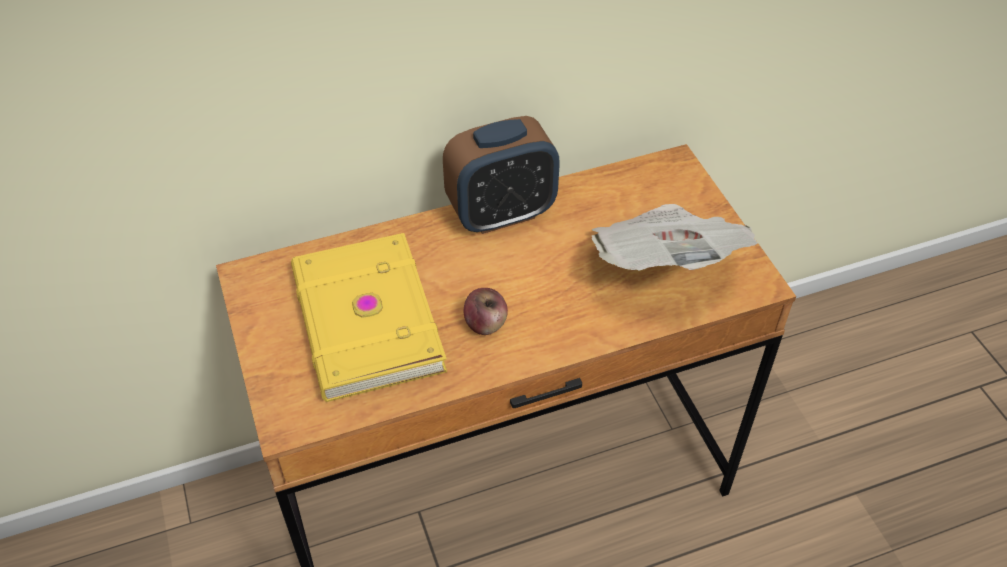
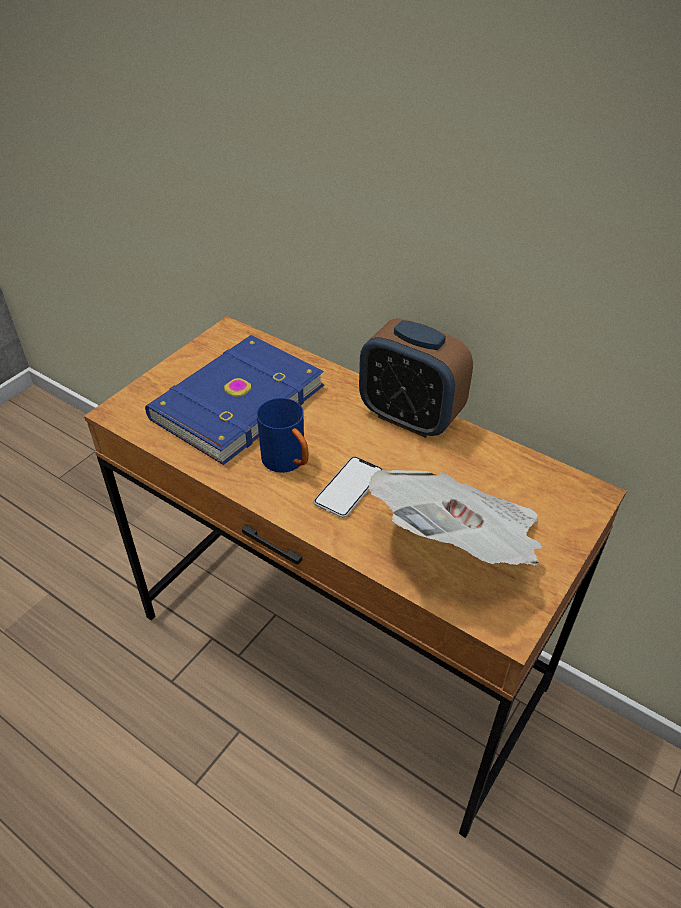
camera: 55 degrees right, 5 degrees down
(364, 322) = (235, 401): yellow book -> blue book
(485, 324) = (288, 463): apple -> blue mug
(550, 299) = (348, 488): none -> phone

